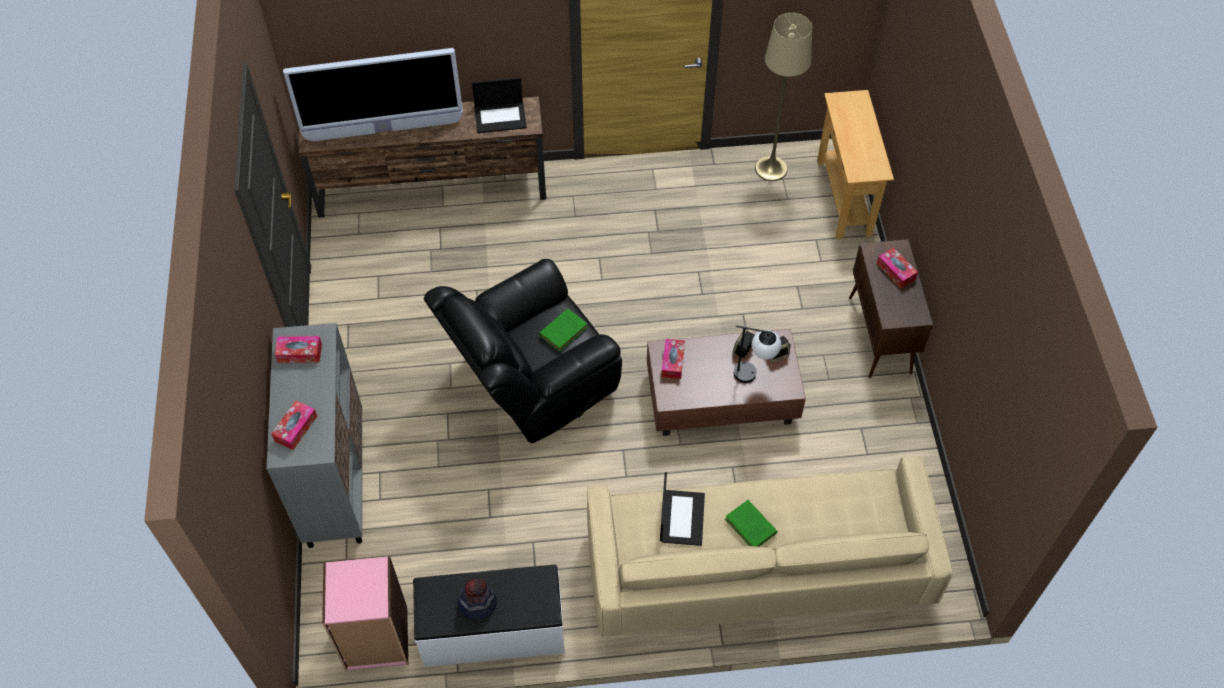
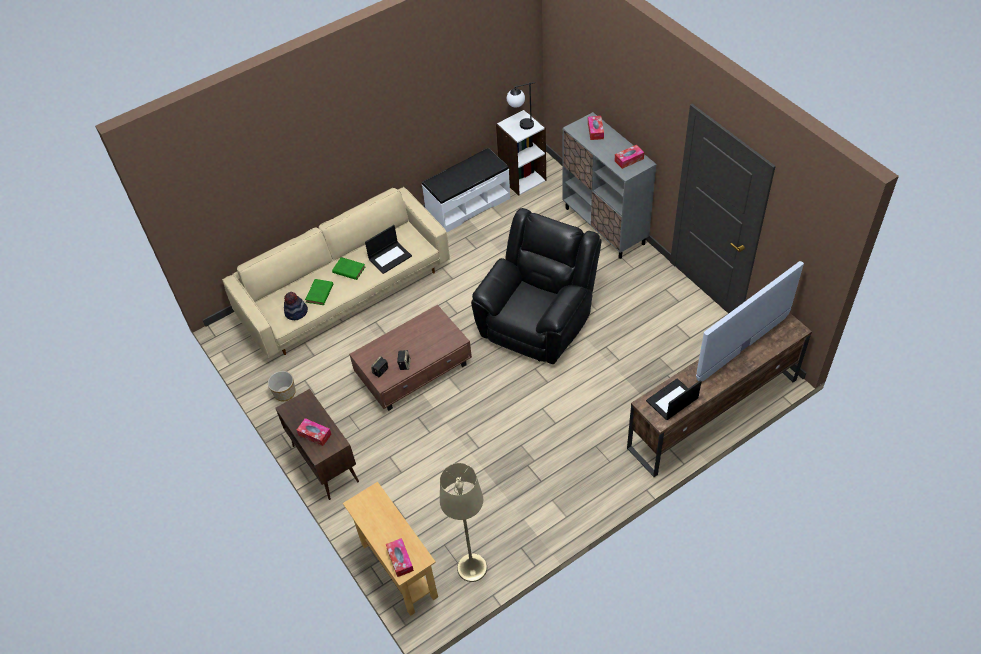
camera: 155 degrees right, 5 degrees down
(376, 639) = (522, 178): pink bookcase -> white bookcase
(477, 603) = (468, 170): hat -> hat (296, 312)
(564, 330) = (521, 310): green book -> green book (319, 294)
(673, 362) = (445, 336): tissue box -> tissue box (400, 559)
(681, 517) = (390, 257): laptop -> laptop turned 105 degrees counterclockwise
(754, 375) = (389, 352): table lamp -> table lamp (521, 126)
(899, 449) = (284, 393): none -> planter

